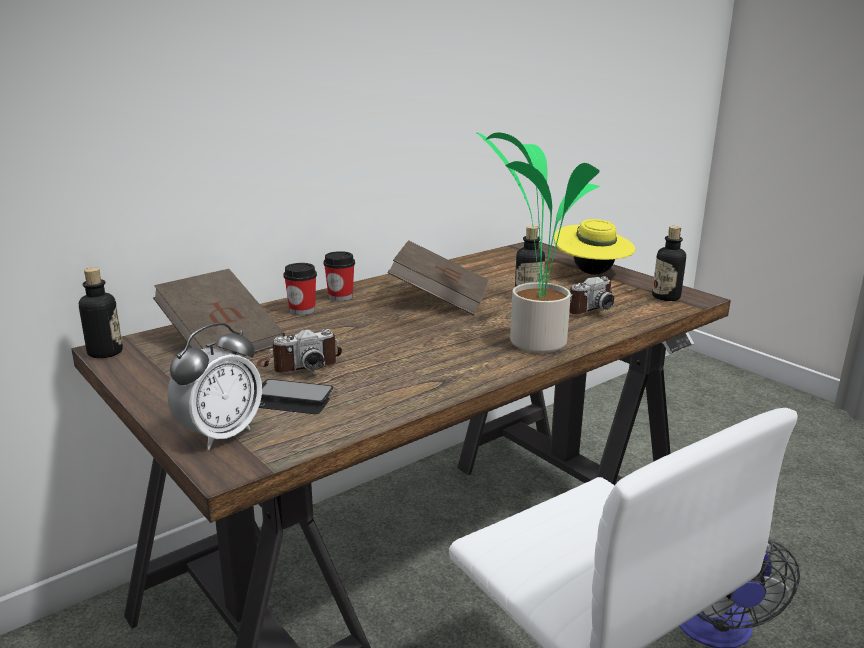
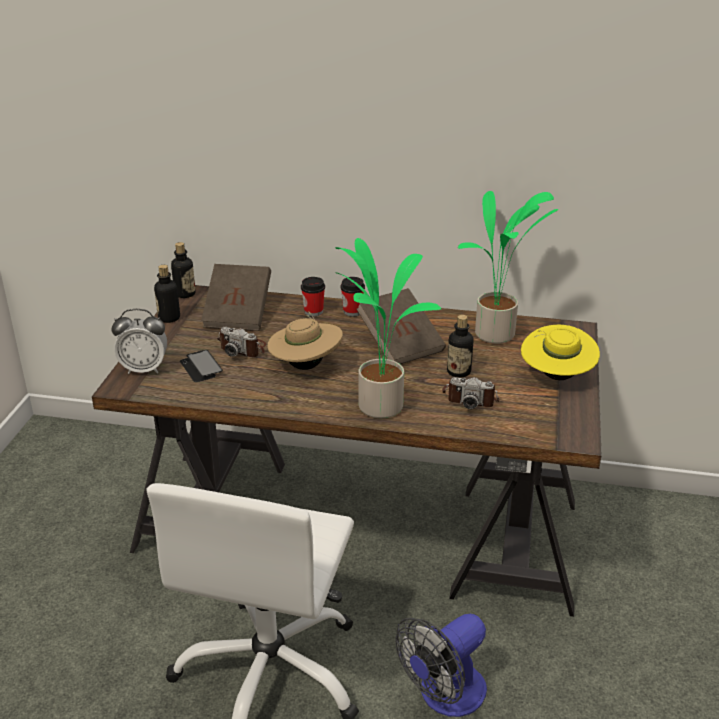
camera: 50 degrees right, 10 degrees up
(399, 347) = (305, 365): none -> beige hat
(494, 268) = (497, 336): none -> potted plant
(666, 297) = (555, 425): bottle -> bottle (169, 318)

